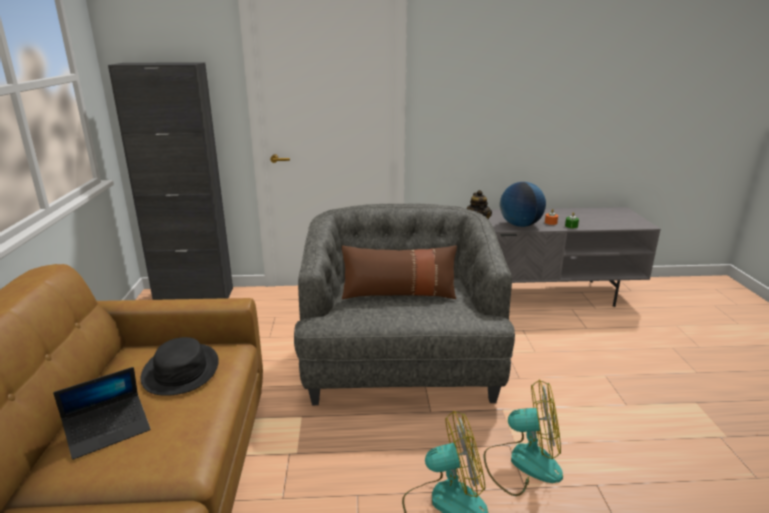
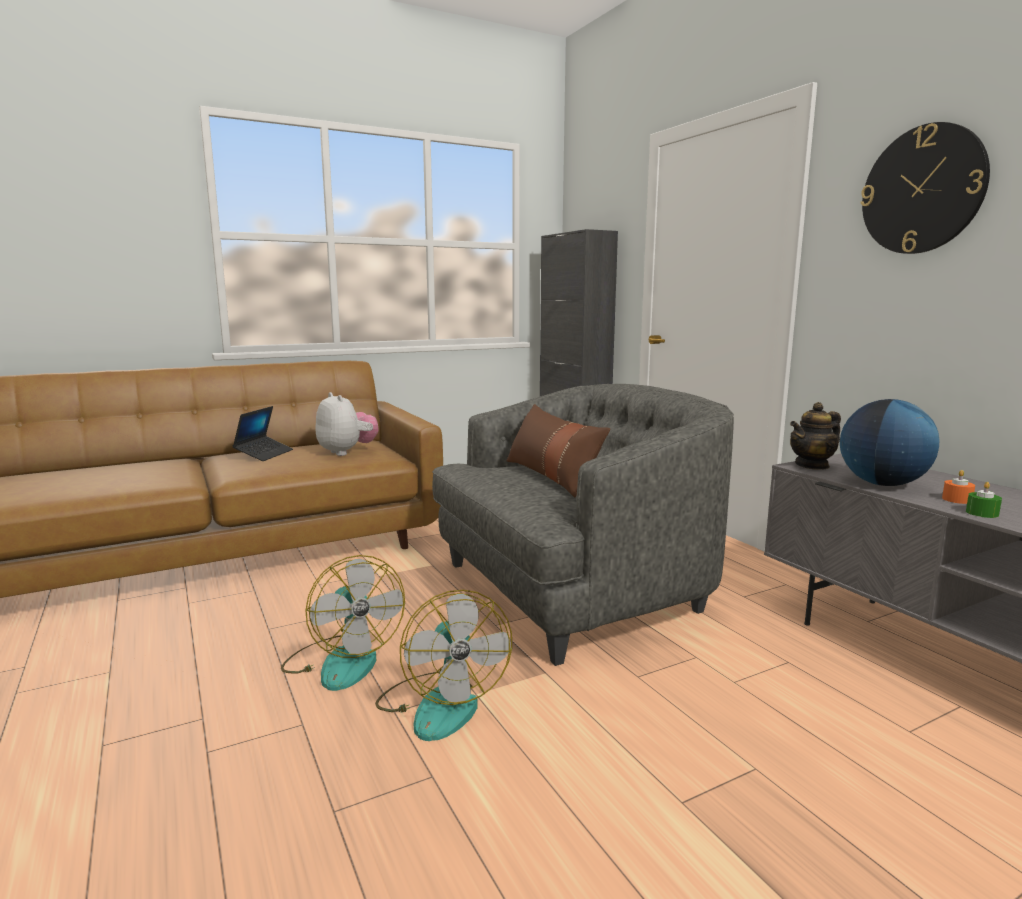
camera: 65 degrees right, 10 degrees down
(108, 431) = (264, 454): laptop -> laptop turned 105 degrees counterclockwise
(180, 370) = (347, 452): black hat -> plush toy
(484, 61) = (922, 190): none -> wall clock

